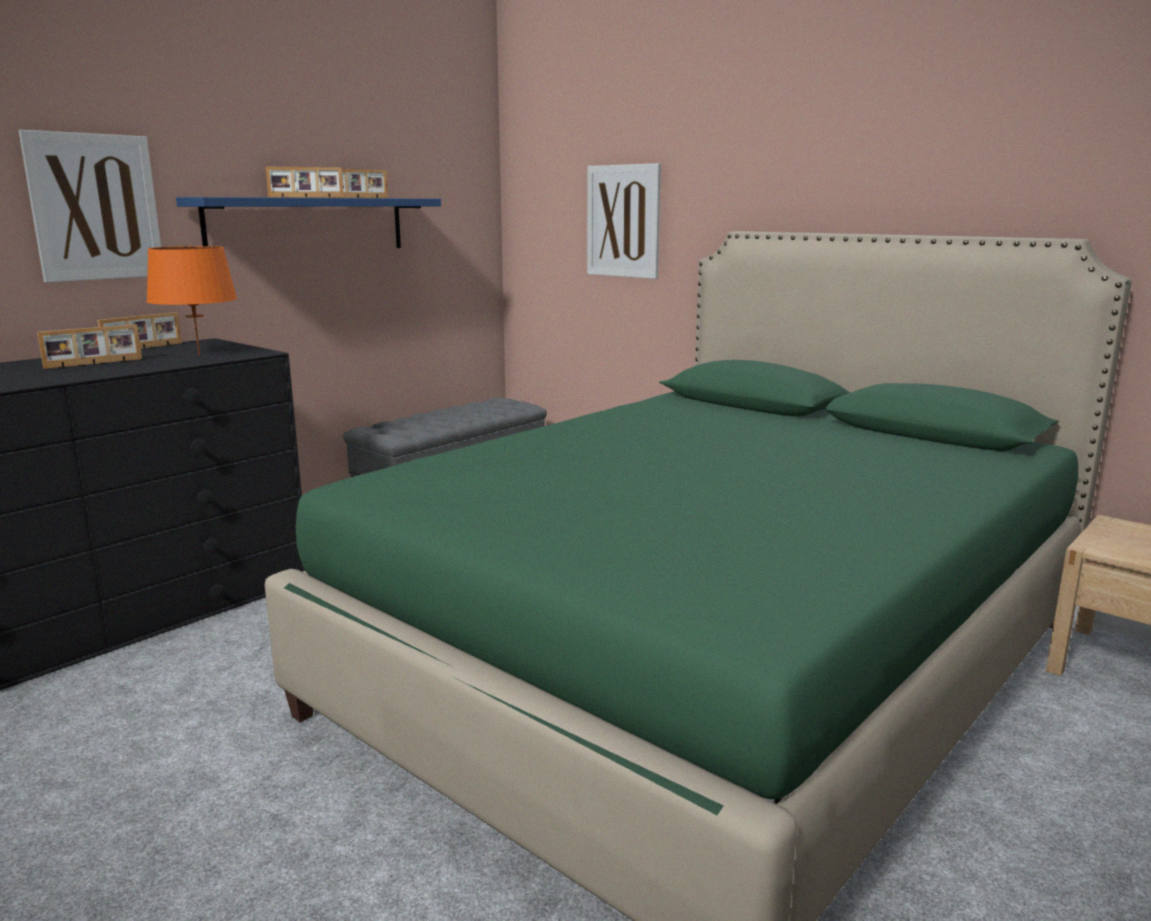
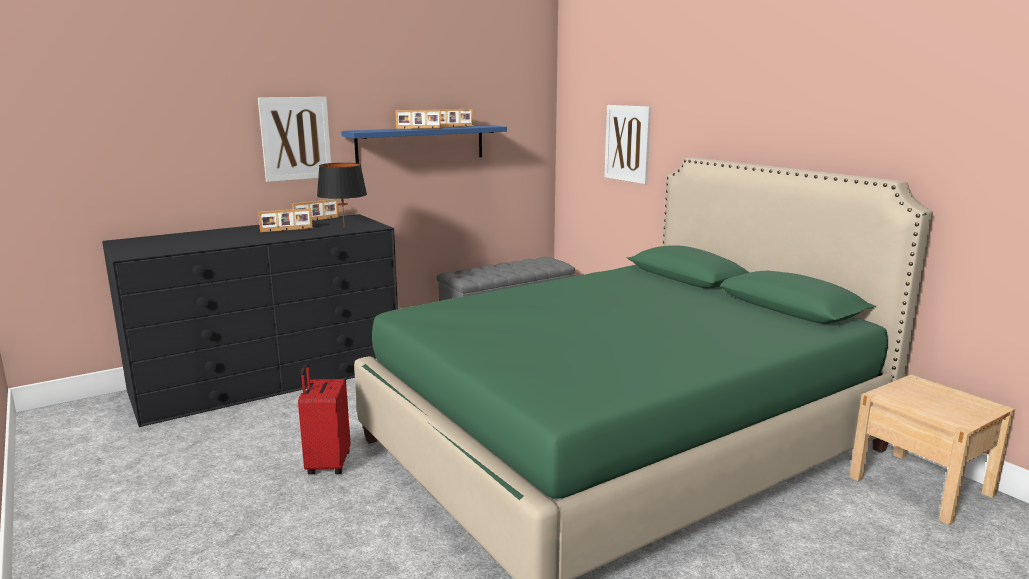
camera: 15 degrees right, 0 degrees up
(199, 355) = (344, 226): orange table lamp -> black table lamp
(233, 774) = (327, 464): none -> red suitcase

